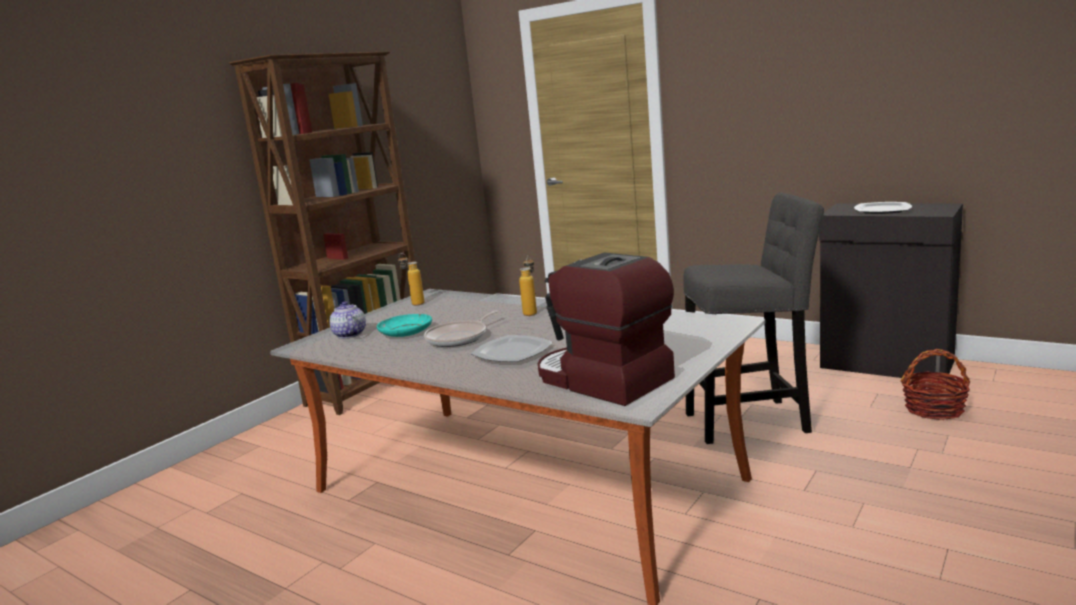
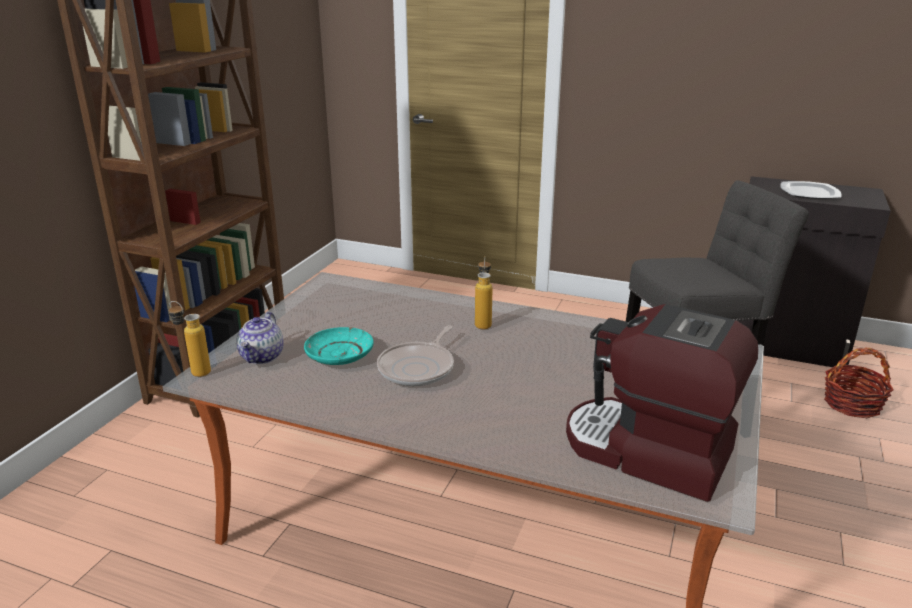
camera: 15 degrees left, 10 degrees up
(349, 334) = (262, 357): teapot -> teapot turned 135 degrees counterclockwise
(414, 303) = (318, 299): bottle -> bottle (194, 371)
(511, 352) = (503, 397): plate -> none

